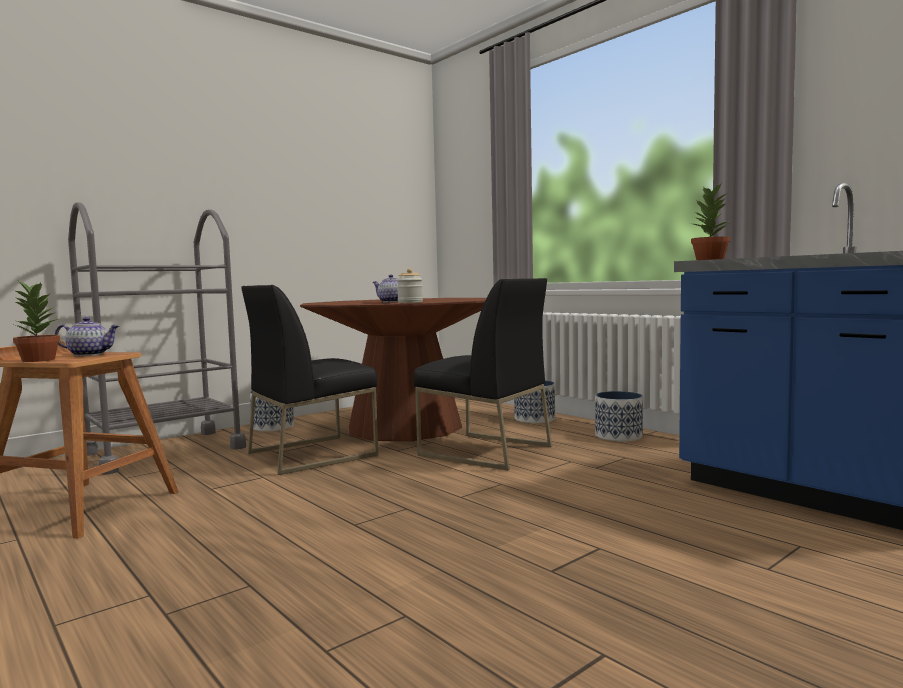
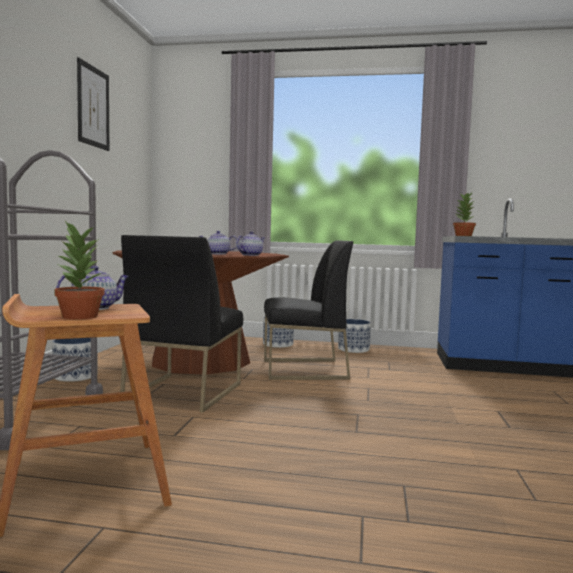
camera: 40 degrees left, 0 degrees up
(324, 153) = (93, 107): none -> picture
(410, 302) = (250, 255): jar -> teapot

